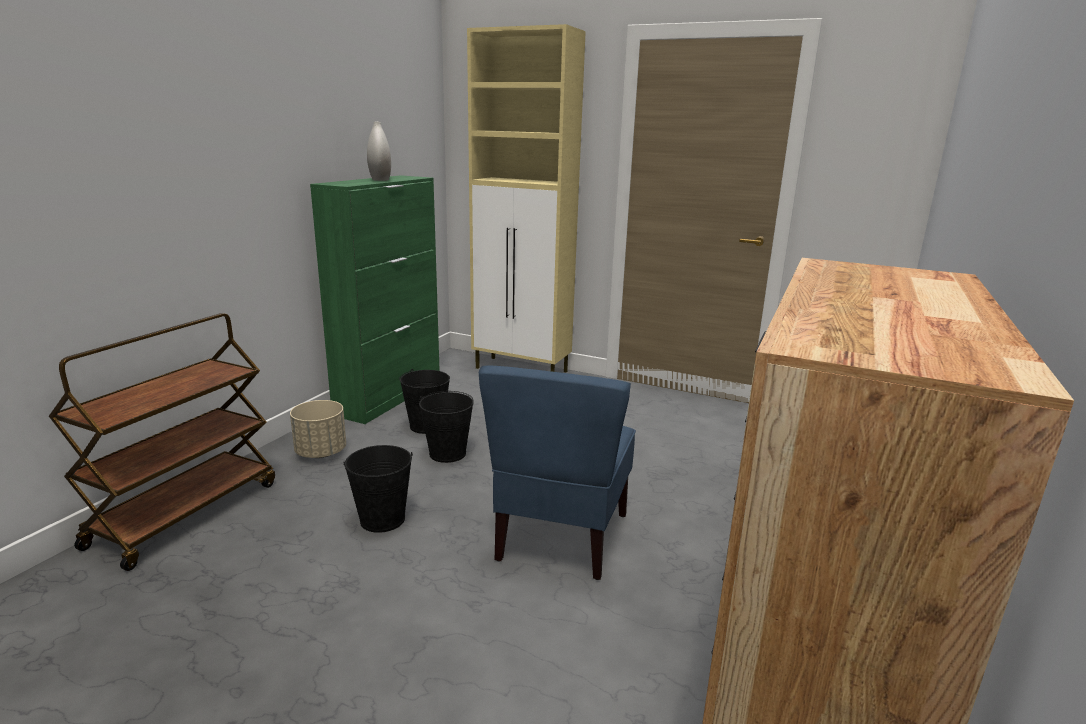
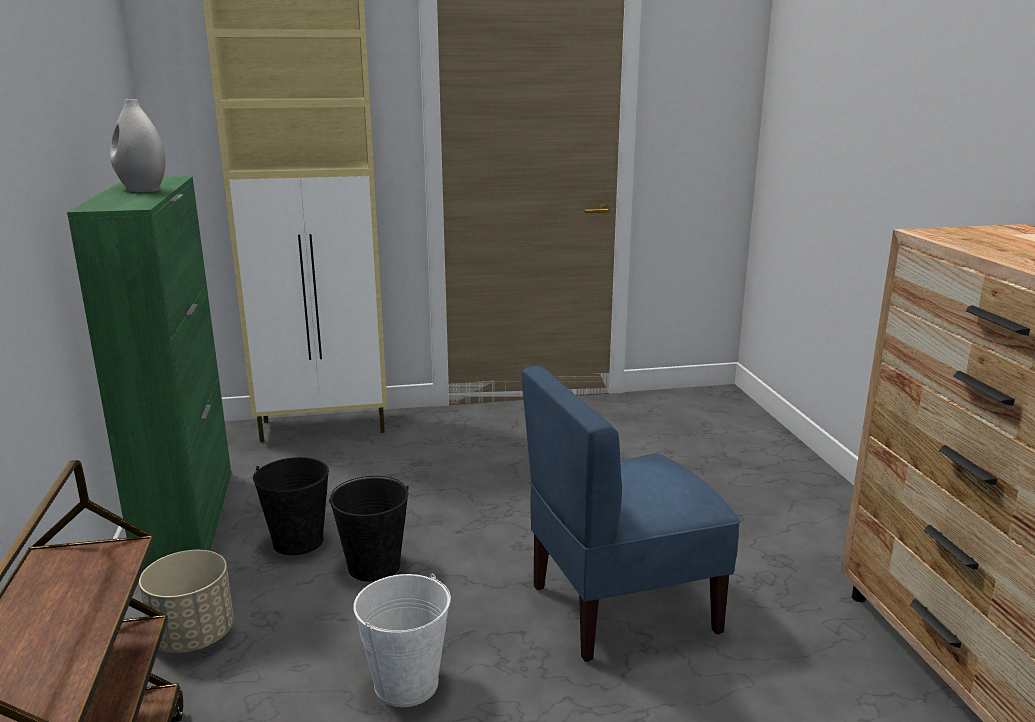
camera: 35 degrees left, 0 degrees up
(382, 519) = (405, 684): black bucket -> white bucket
(560, 536) = (621, 607): blue chair -> blue chair turned 90 degrees clockwise

